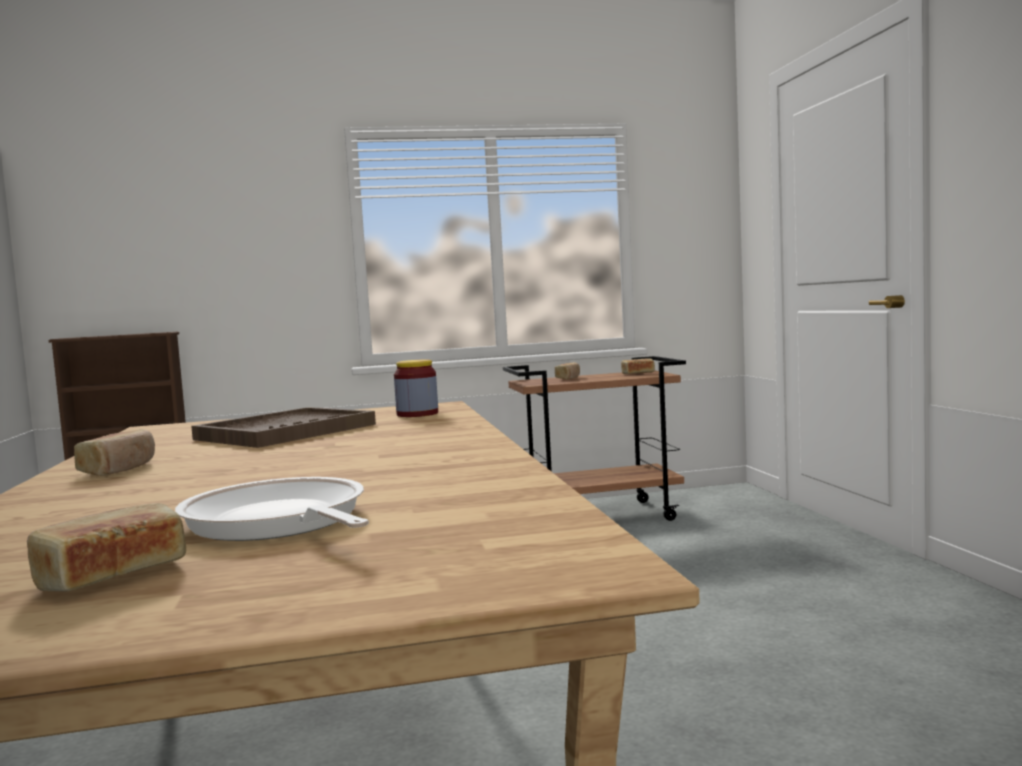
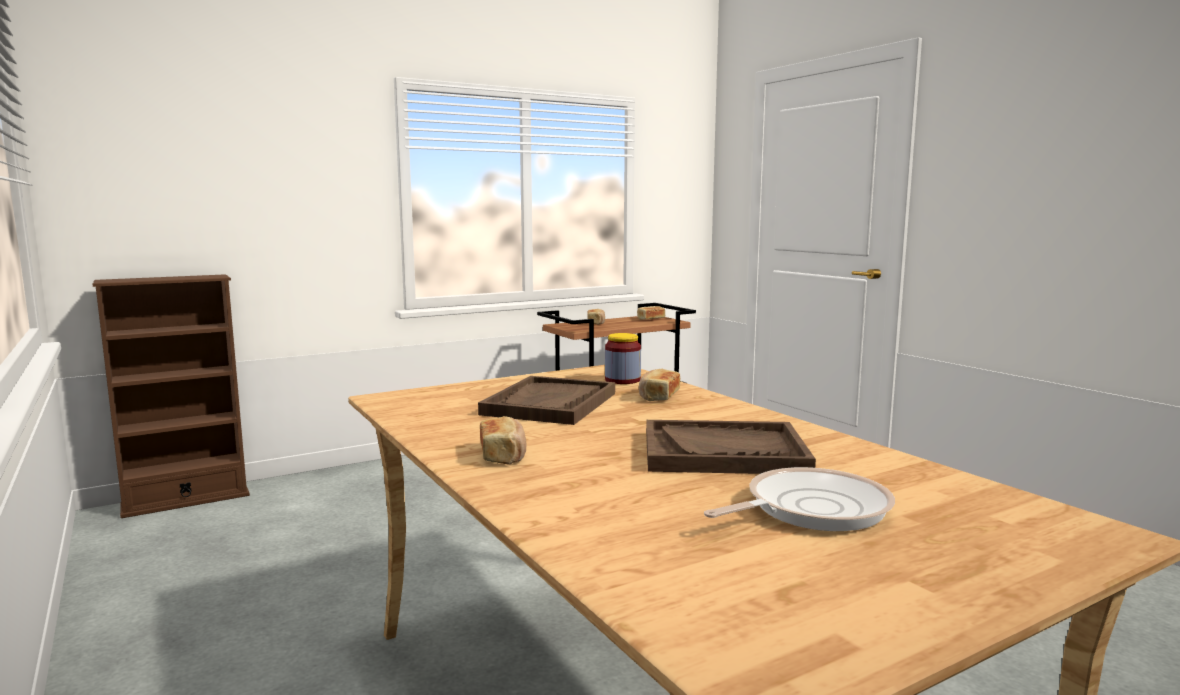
camera: 20 degrees left, 5 degrees up
(111, 576) = (816, 570): bread -> bread (658, 396)
(277, 522) = (810, 509): frying pan -> frying pan turned 120 degrees clockwise
(340, 471) = (724, 452): none -> brown tray

